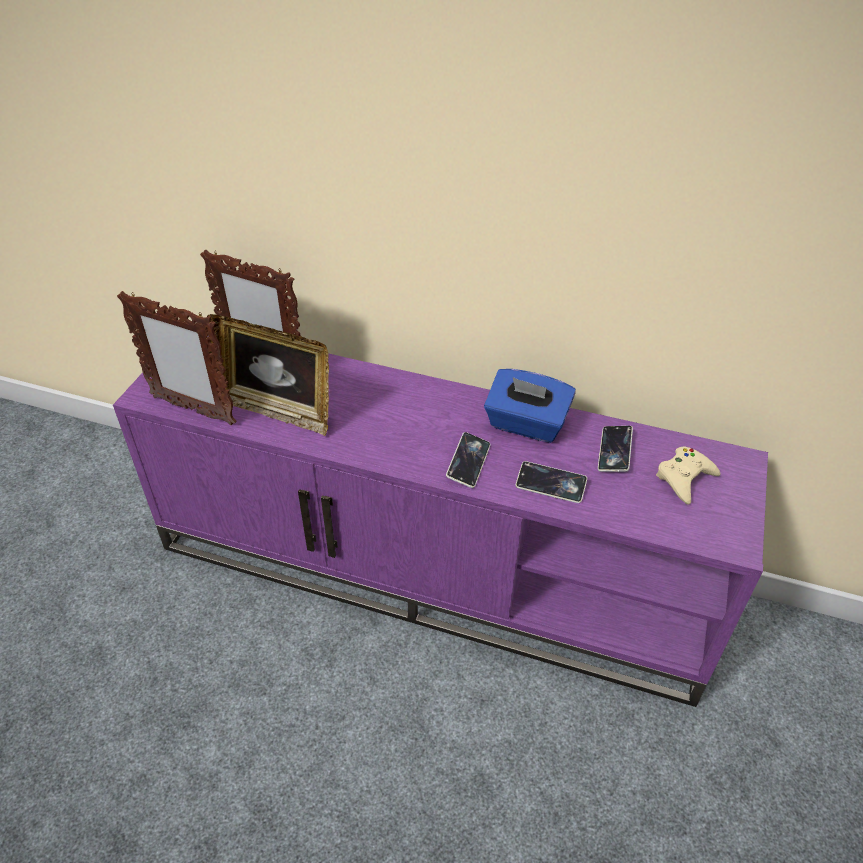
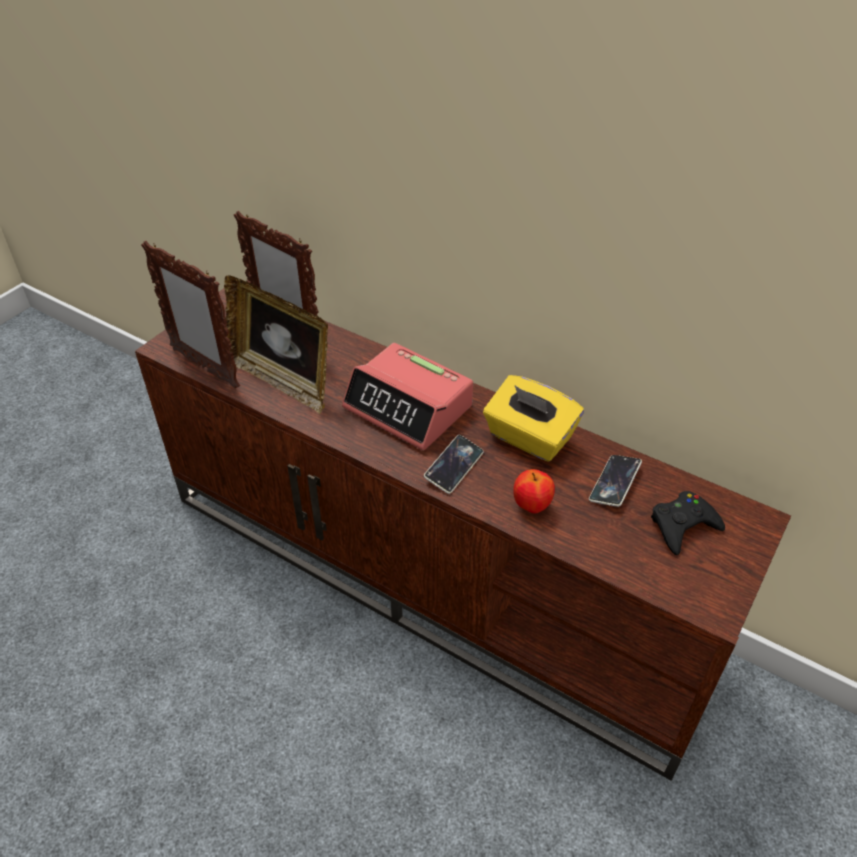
camera: 15 degrees right, 0 degrees up
(406, 415) = (409, 407): none -> alarm clock
(434, 569) = (434, 574): purple tv stand -> brown tv stand
(526, 424) = (529, 438): blue tissue box -> yellow tissue box
(550, 485) = (531, 506): phone -> apple
(684, 478) = (683, 526): beige game controller -> black game controller

